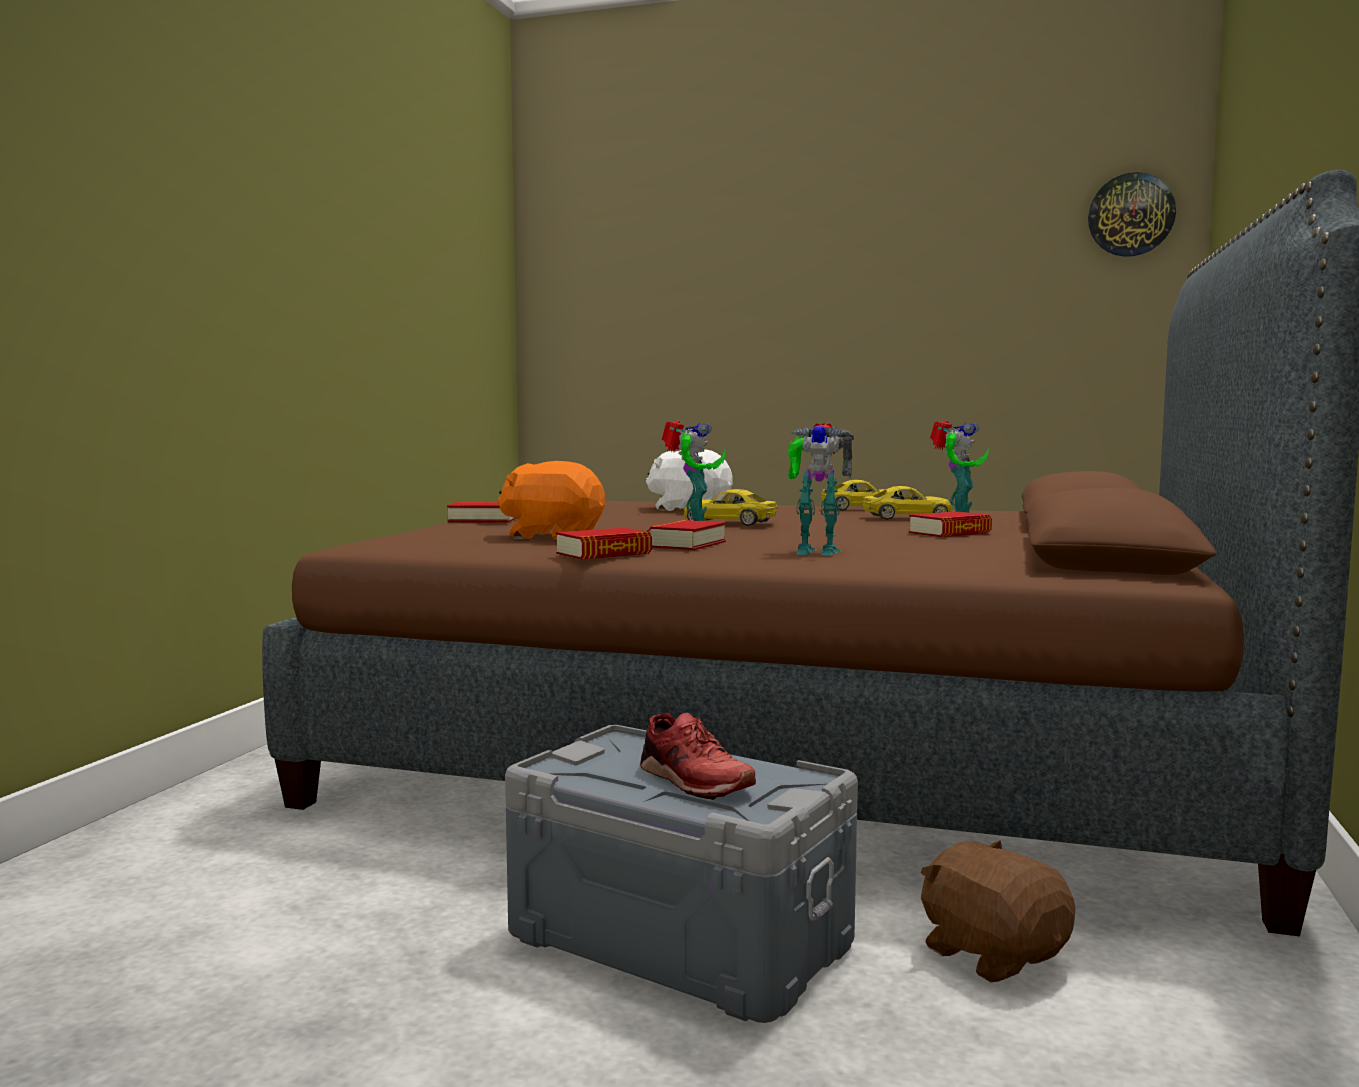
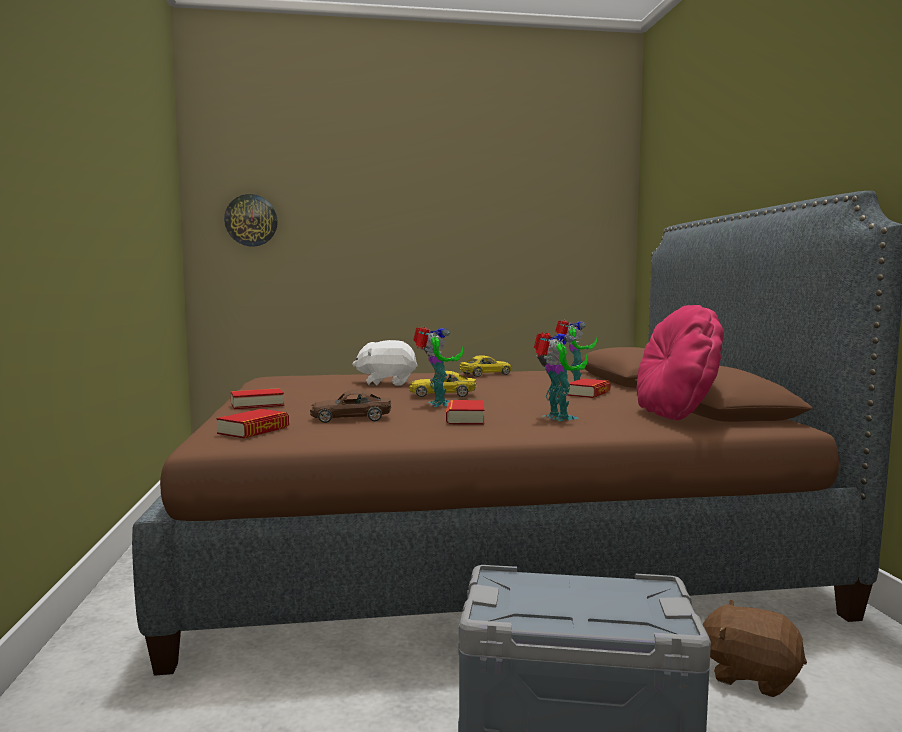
camera: 25 degrees left, 0 degrees up
(552, 536) = (351, 418): orange plush toy -> brown toy car
(604, 553) = (432, 434): book -> book (253, 430)
(693, 780) = (593, 605): red shoe -> none
(815, 551) = (558, 418): toy robot -> toy robot turned 105 degrees counterclockwise
(906, 517) = (531, 381): yellow toy car -> none
(999, 560) = (675, 416): none -> pink pillow
(1131, 215) = (598, 189): wall clock -> wall clock (251, 220)

